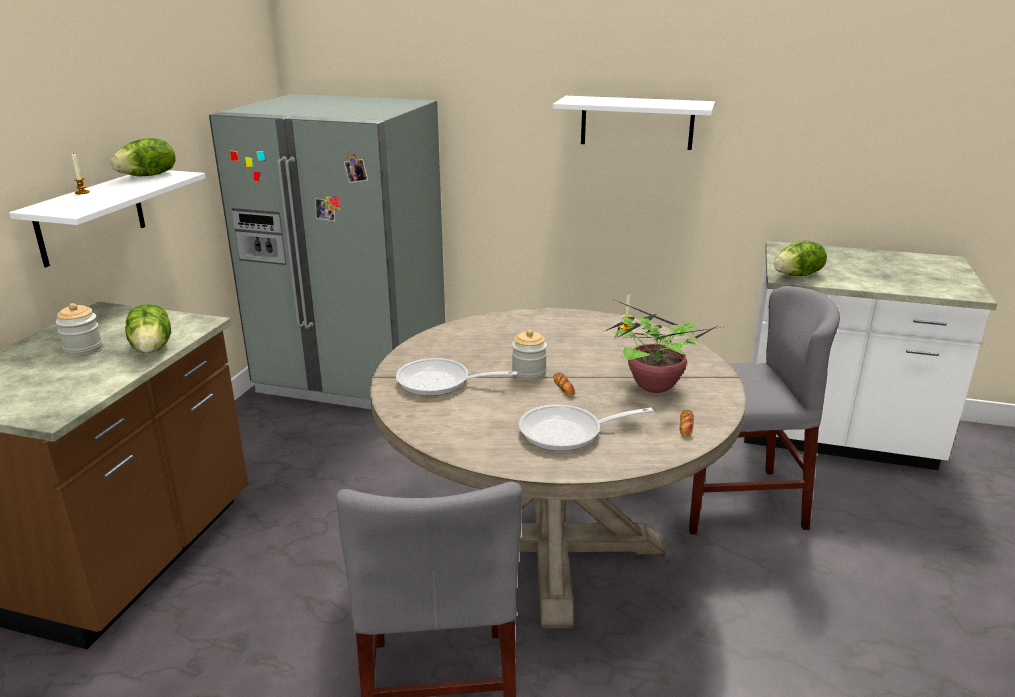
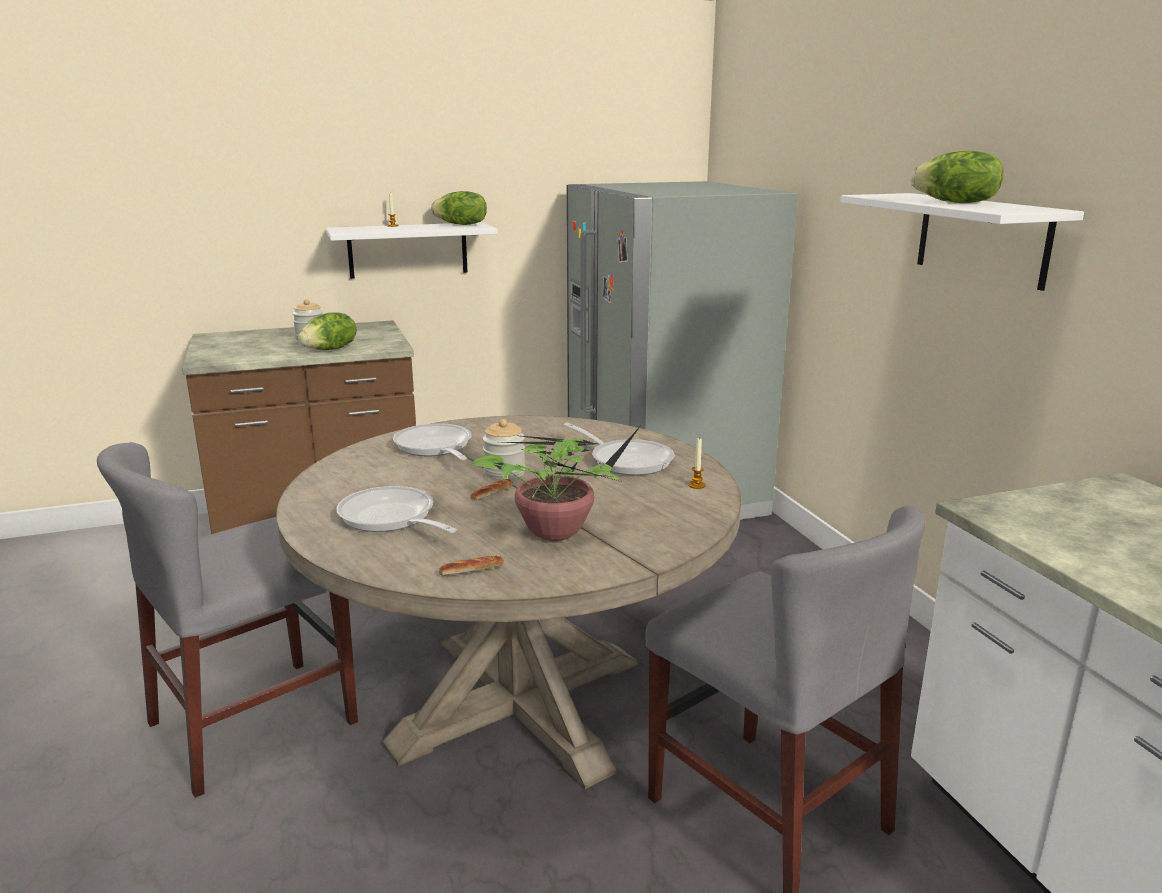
camera: 55 degrees right, 5 degrees down
(559, 332) = (626, 460): none -> frying pan
(798, 275) = (1013, 515): lettuce -> lettuce (956, 203)

